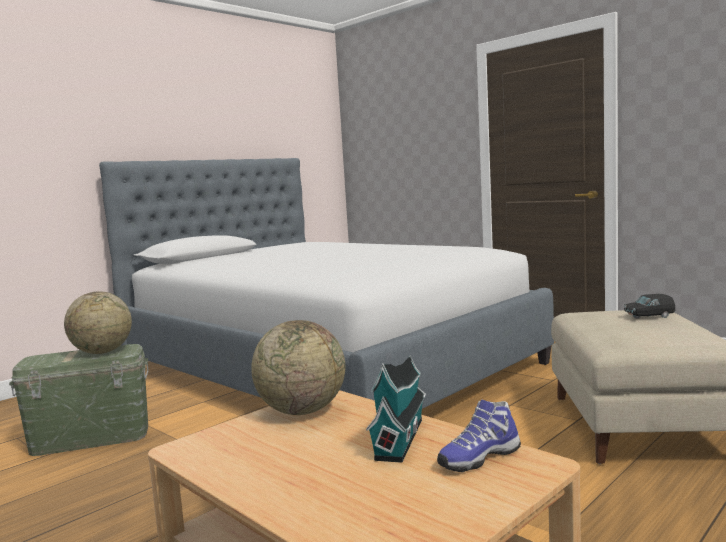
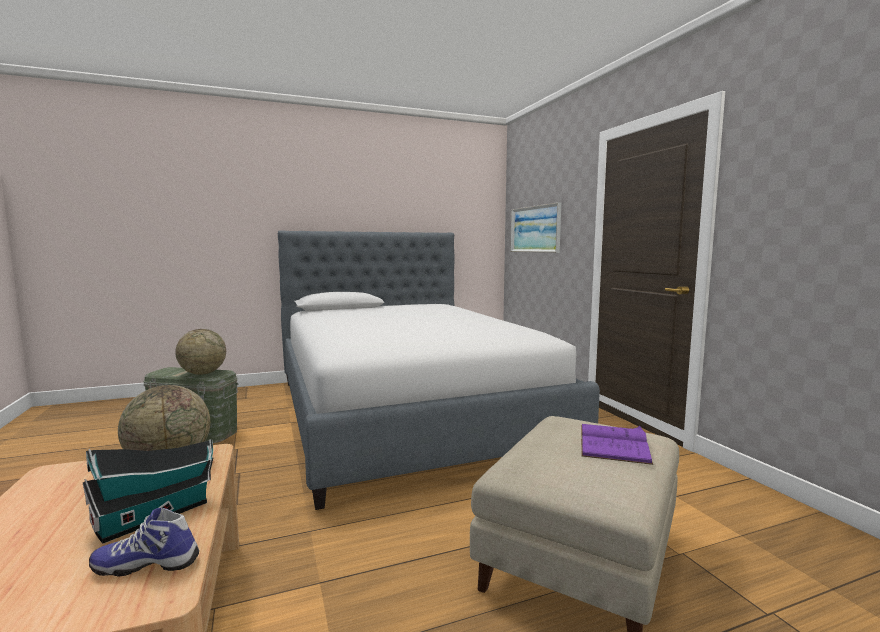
camera: 25 degrees right, 0 degrees up
(392, 149) = (535, 229): none -> picture
(649, 317) = (613, 443): black toy car -> purple book

